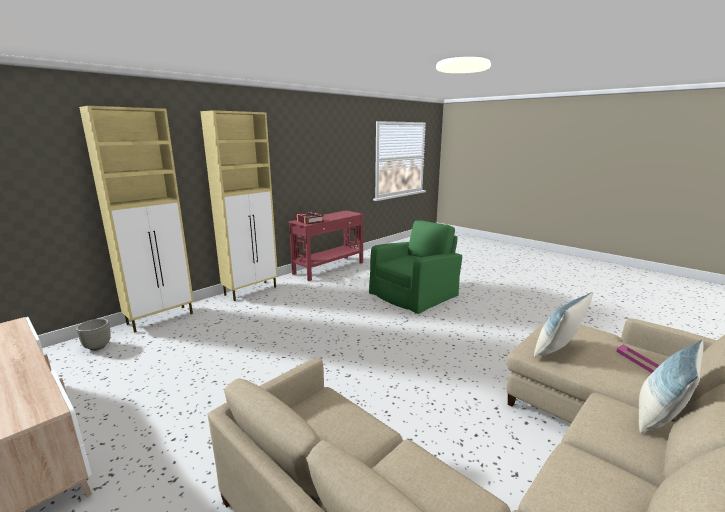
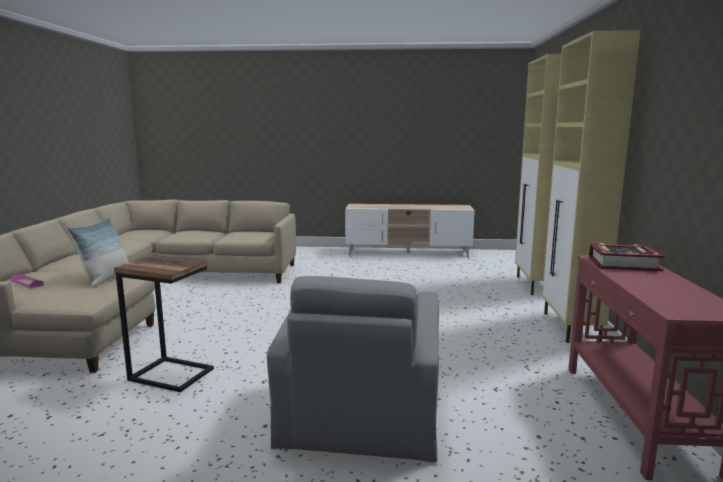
camera: 140 degrees right, 5 degrees down
(97, 347) = (505, 268): grey planter -> none
(414, 294) = (361, 415): green armchair -> grey armchair
(493, 341) = (172, 374): none -> side table
(659, 417) = (52, 265): pillow -> none

